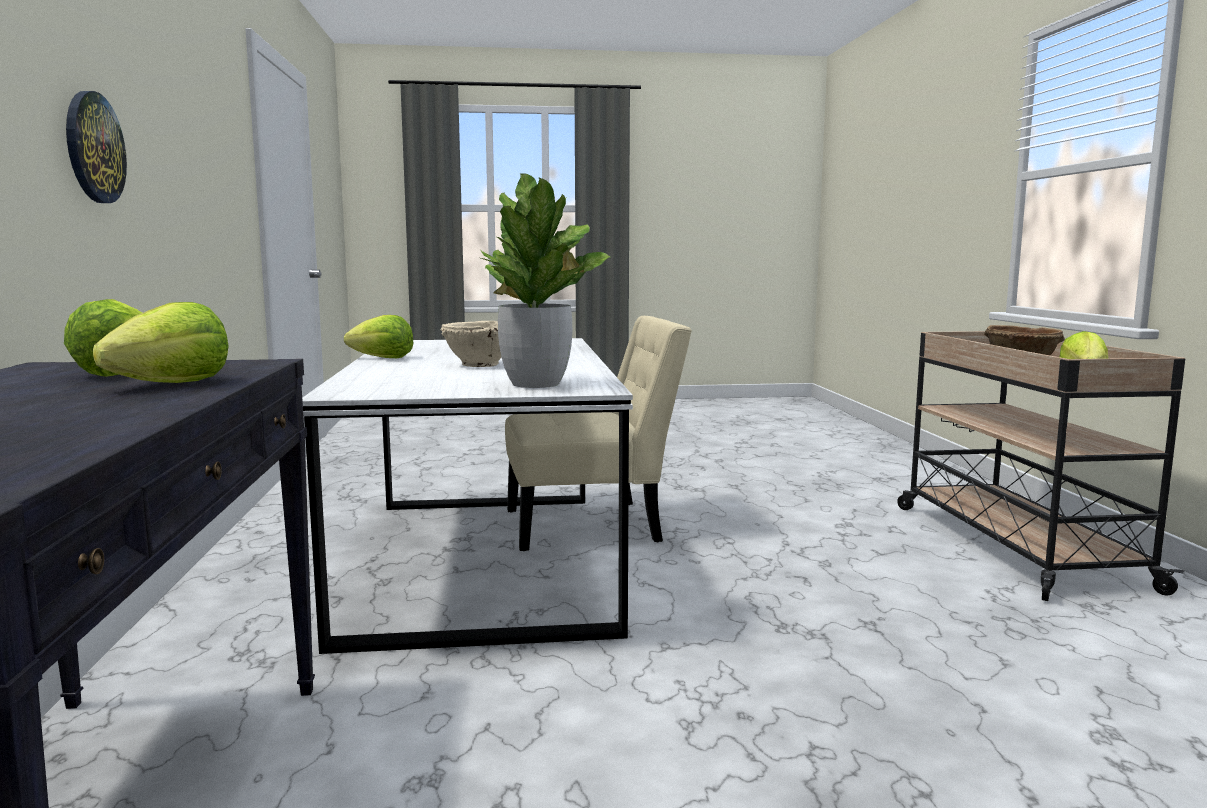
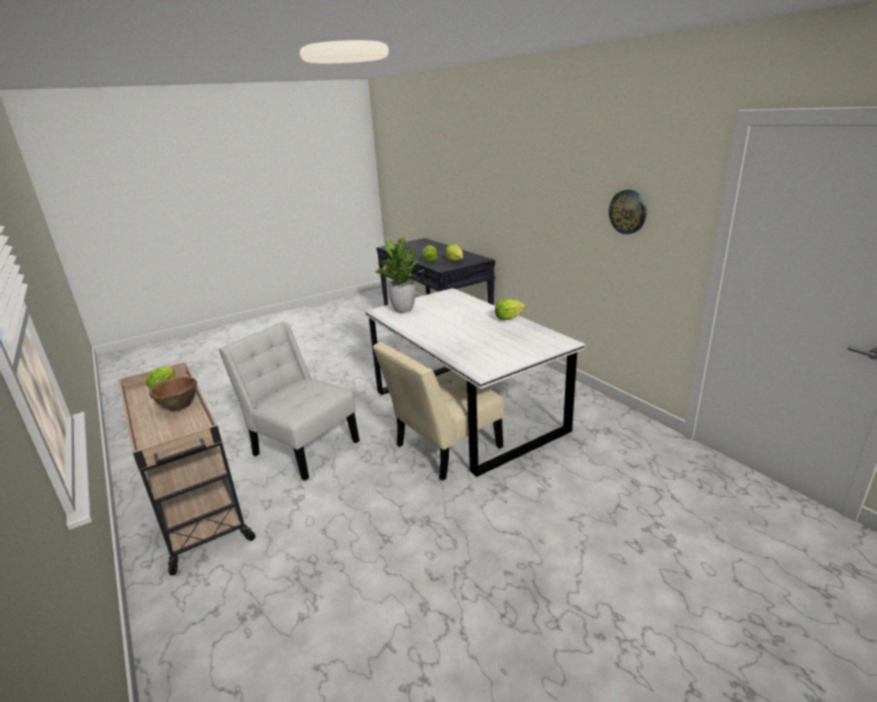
camera: 155 degrees right, 15 degrees up
(93, 148) = (532, 207): wall clock -> wall clock (628, 212)
(479, 365) = (452, 320): beige bowl -> none
(843, 576) = (302, 446): none -> white chair

